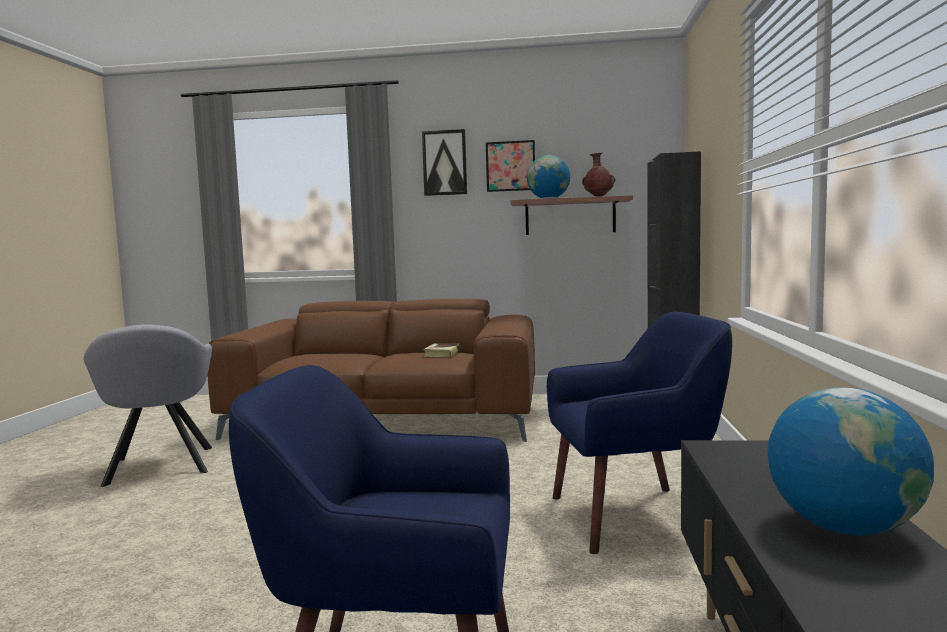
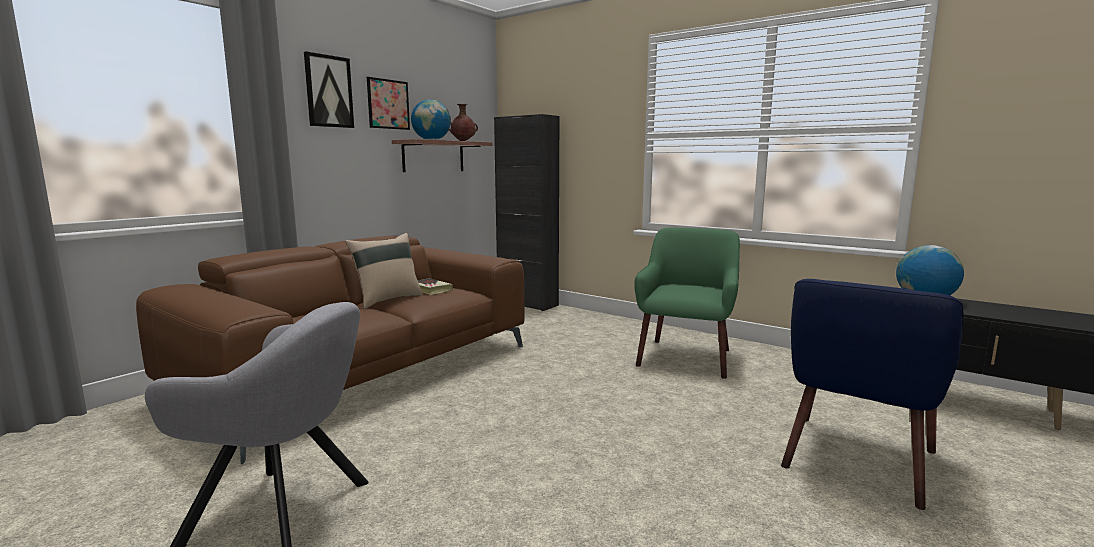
camera: 60 degrees left, 5 degrees up
(392, 354) = (387, 300): none -> beige pillow
(635, 516) = (686, 357): blue armchair -> green armchair

